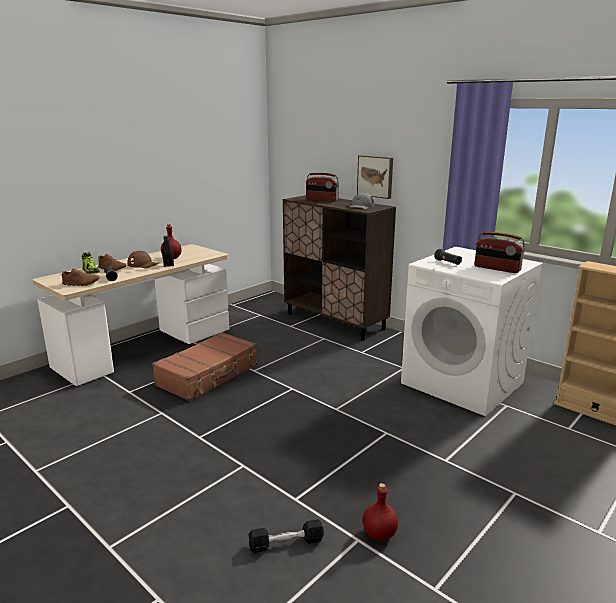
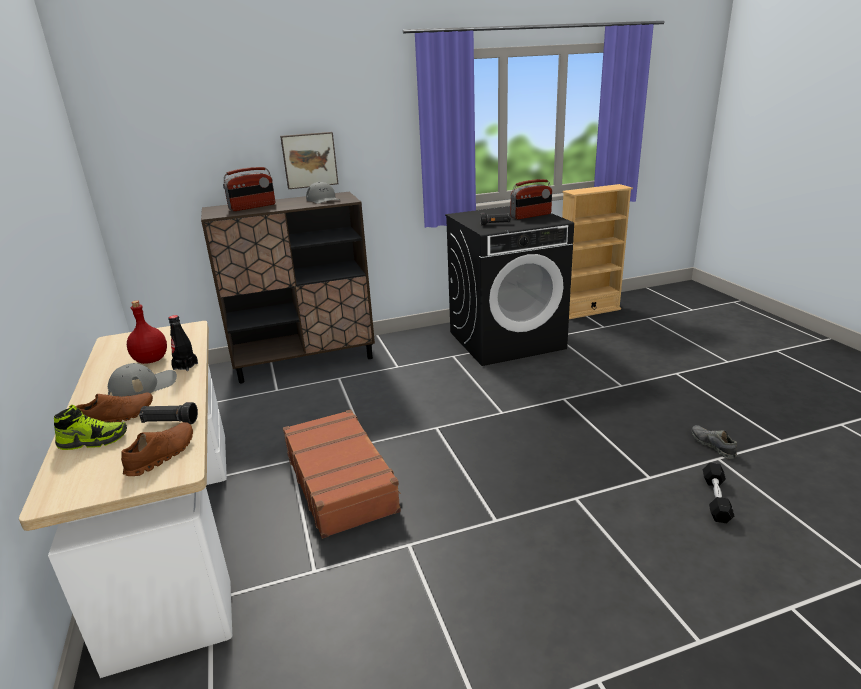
camera: 60 degrees left, 5 degrees up
(143, 264) = (143, 386): brown cap -> grey cap
(378, 534) = (712, 446): red bottle -> grey shoe
(463, 383) = (506, 340): white washing machine -> black washing machine

